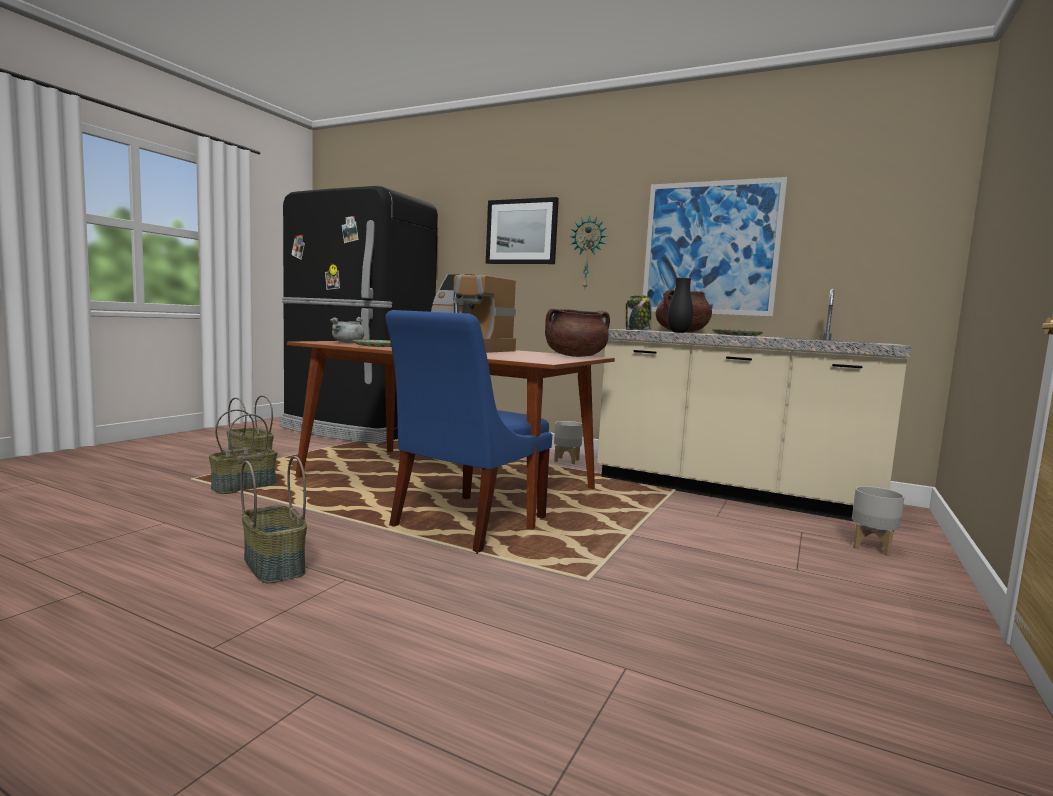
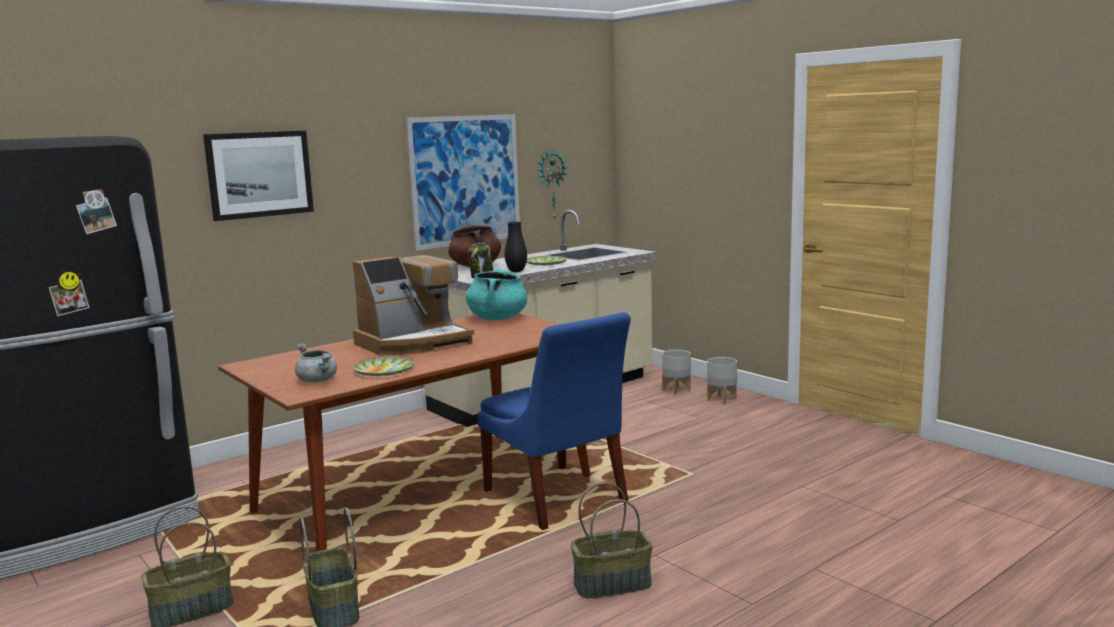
camera: 65 degrees left, 5 degrees up
(567, 461) = (395, 430): grey planter -> grey planter (722, 399)
(575, 356) = (497, 318): brown cooking pot -> turquoise cooking pot
(588, 253) = (349, 194): wall clock -> wall clock (551, 184)

